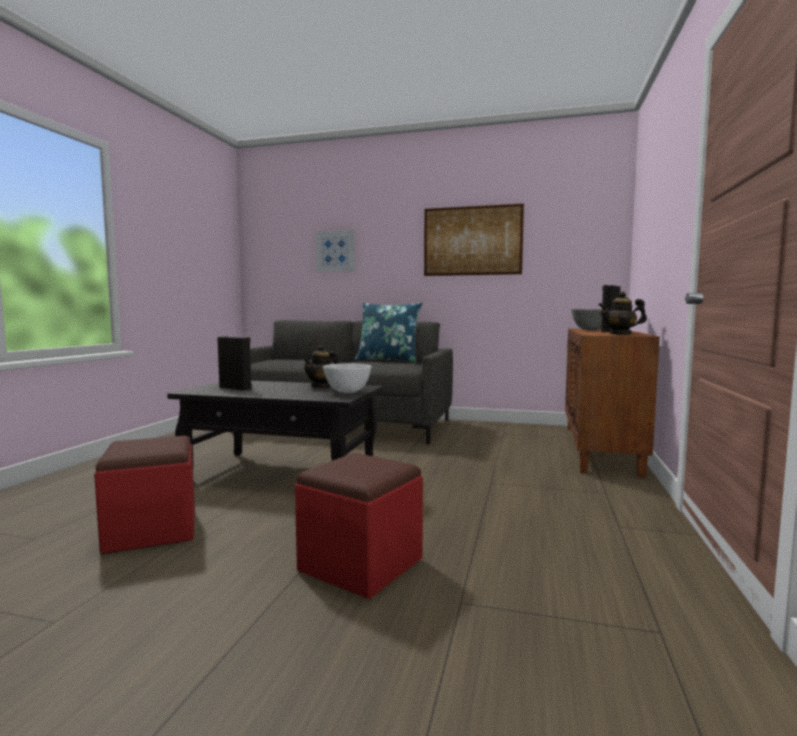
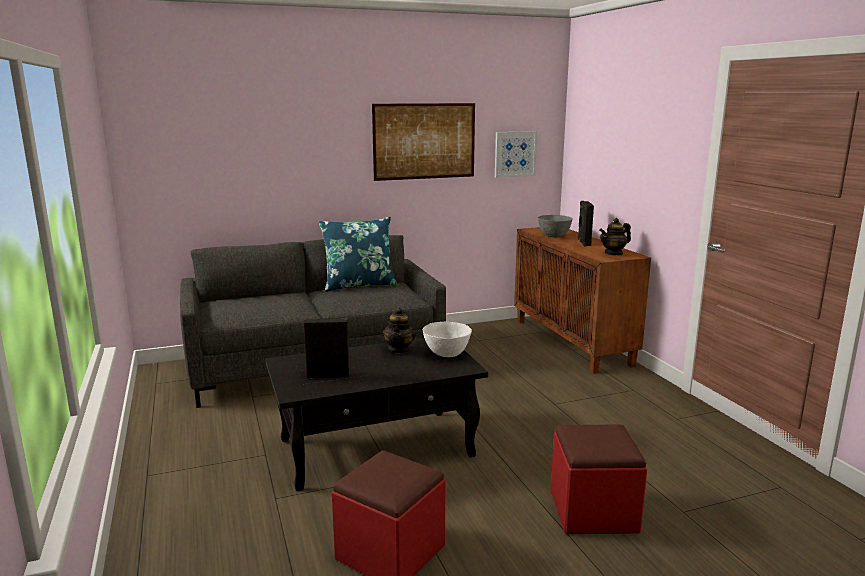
camera: 35 degrees left, 10 degrees up
(335, 251) = (261, 152): picture -> picture (515, 154)

